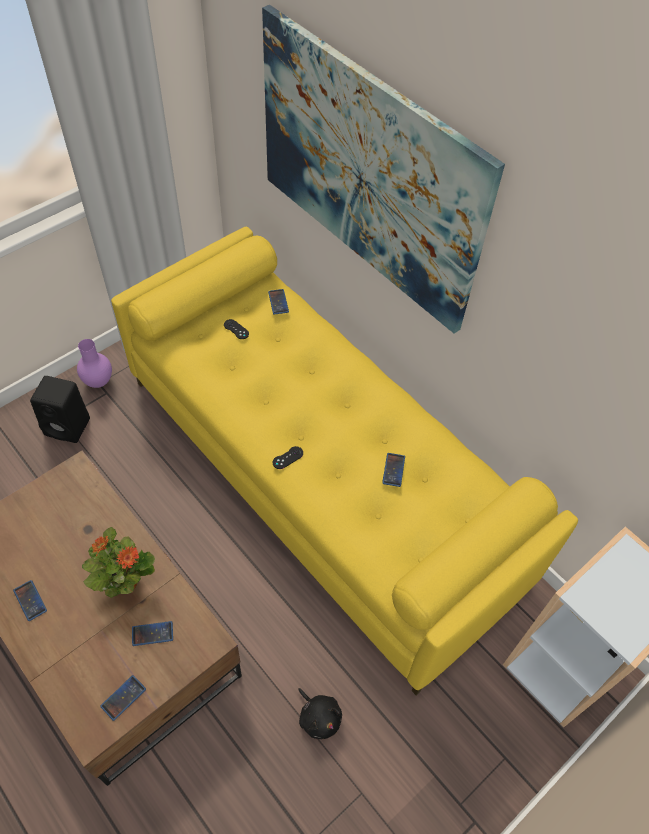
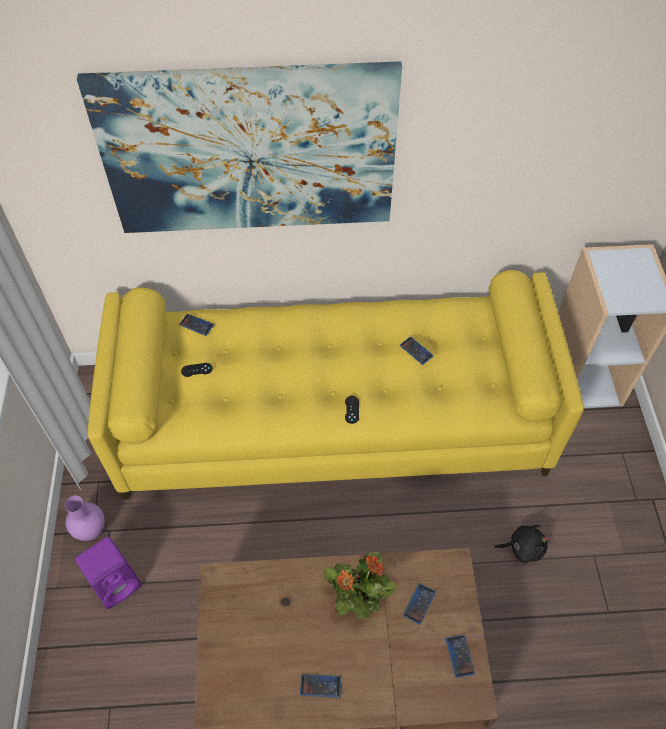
camera: 50 degrees left, 0 degrees up
(69, 427) = (117, 583): black speaker -> purple speaker

